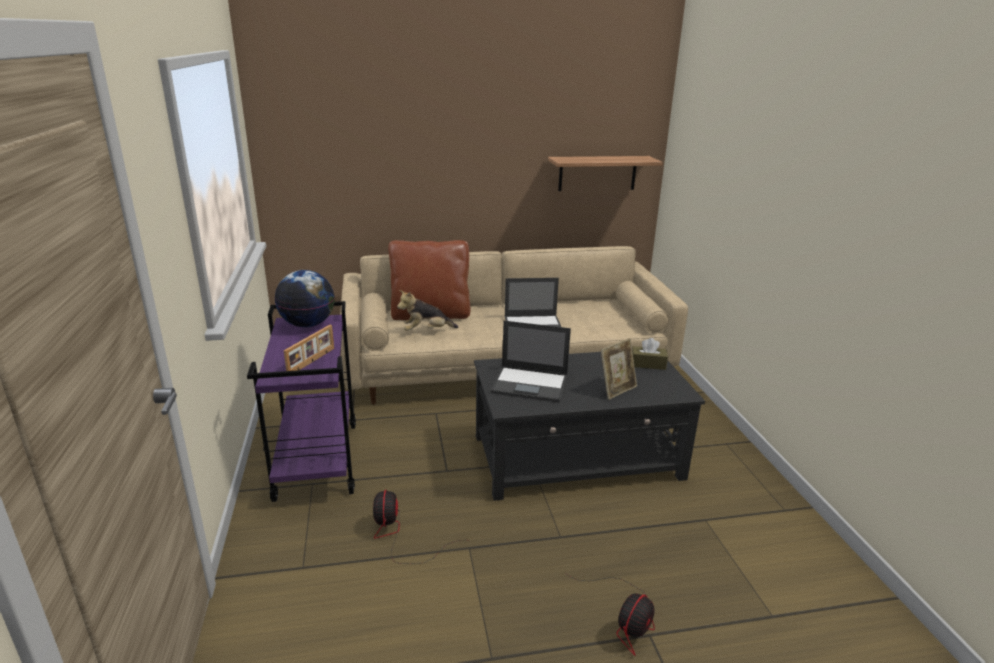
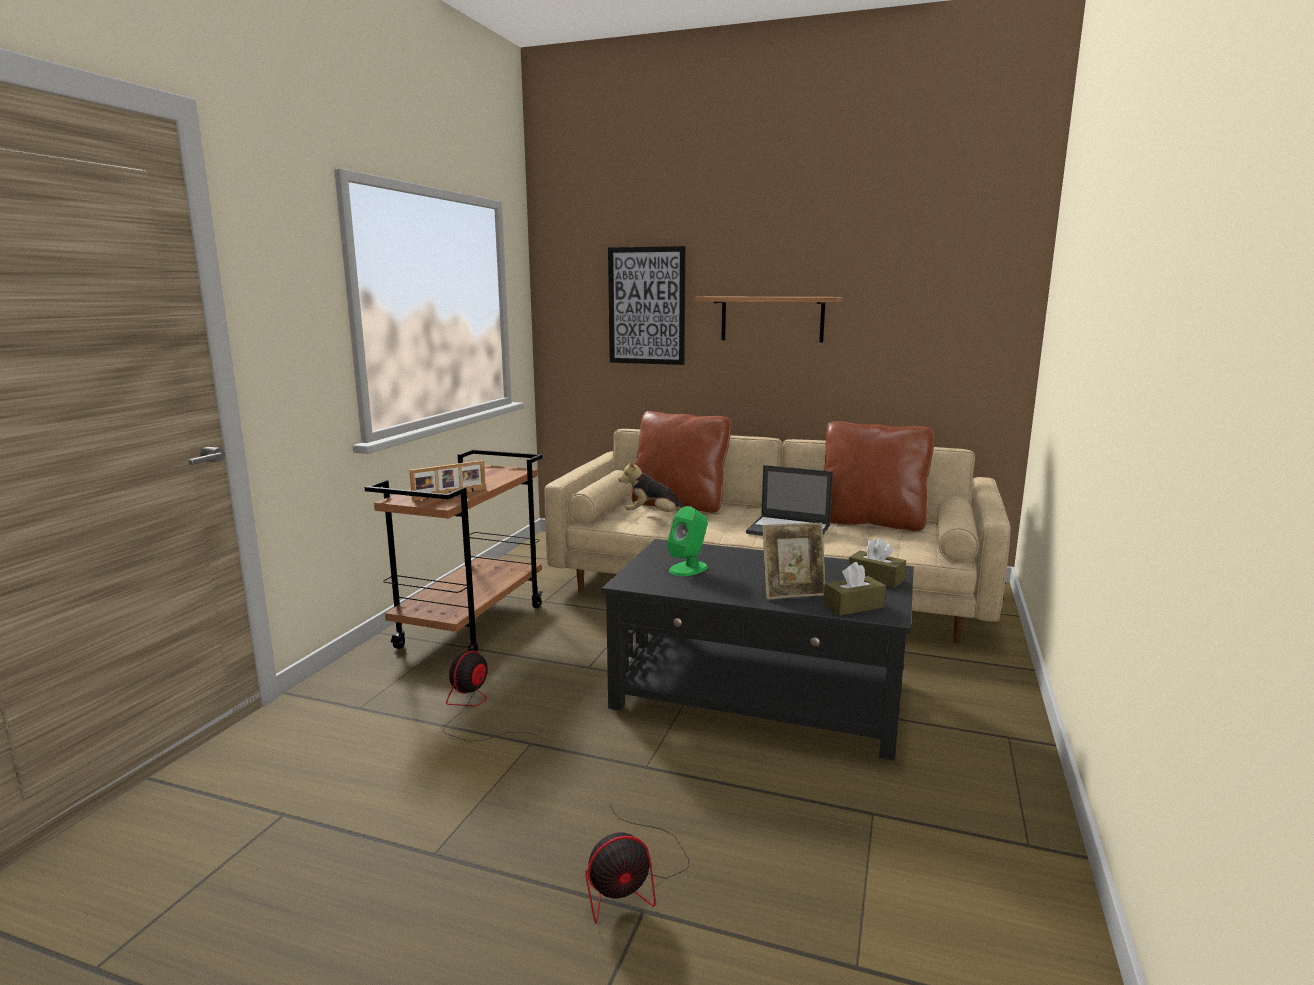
camera: 30 degrees right, 10 degrees down
(308, 324) = (492, 471): globe -> none
(316, 460) = (472, 625): purple cart -> brown cart
(368, 144) = (647, 306): none -> picture
(530, 384) = (688, 569): laptop -> green speaker
(575, 307) = (871, 522): none -> brown pillow
(597, 173) = (934, 349): shelf -> shelf (772, 319)
(660, 391) = (853, 606): none -> brown tissue box

